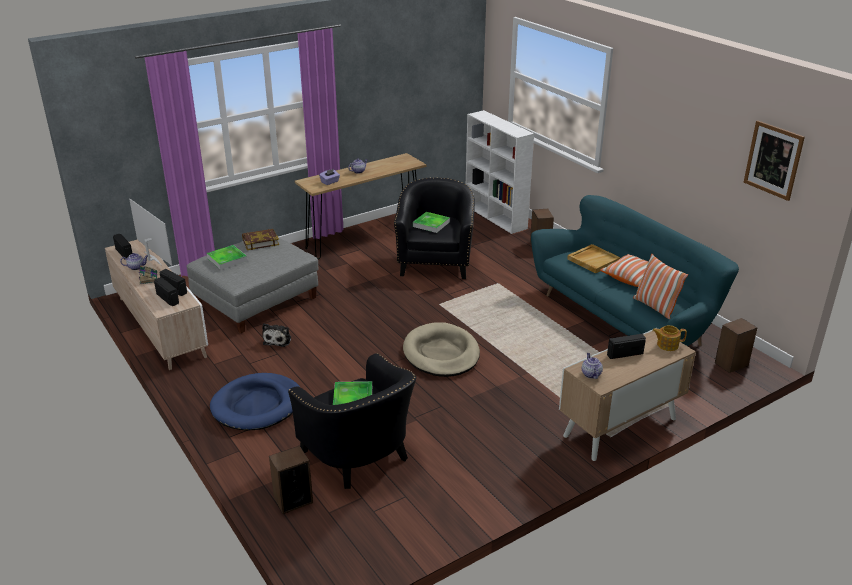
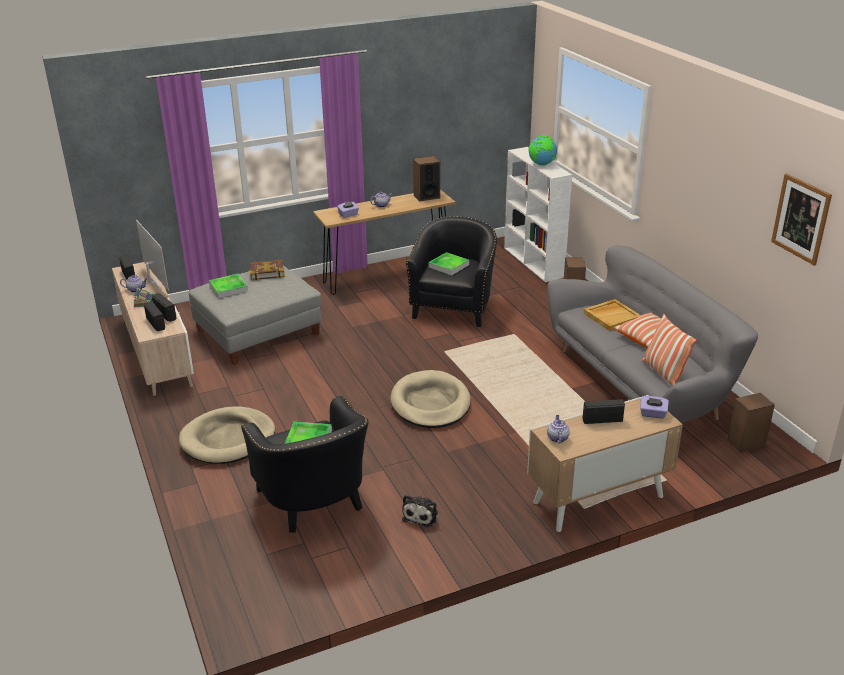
camera: 10 degrees right, 0 degrees up
(257, 405) = (228, 439): blue dog bed -> beige dog bed
(278, 340) = (268, 374): plush toy -> plush toy (421, 515)
(293, 500) = (235, 538): speaker -> speaker (426, 196)
(503, 125) = (541, 164): none -> globe
(623, 318) = (640, 382): turquoise sofa -> grey sofa
(667, 345) = (653, 414): teapot -> purple tissue box

